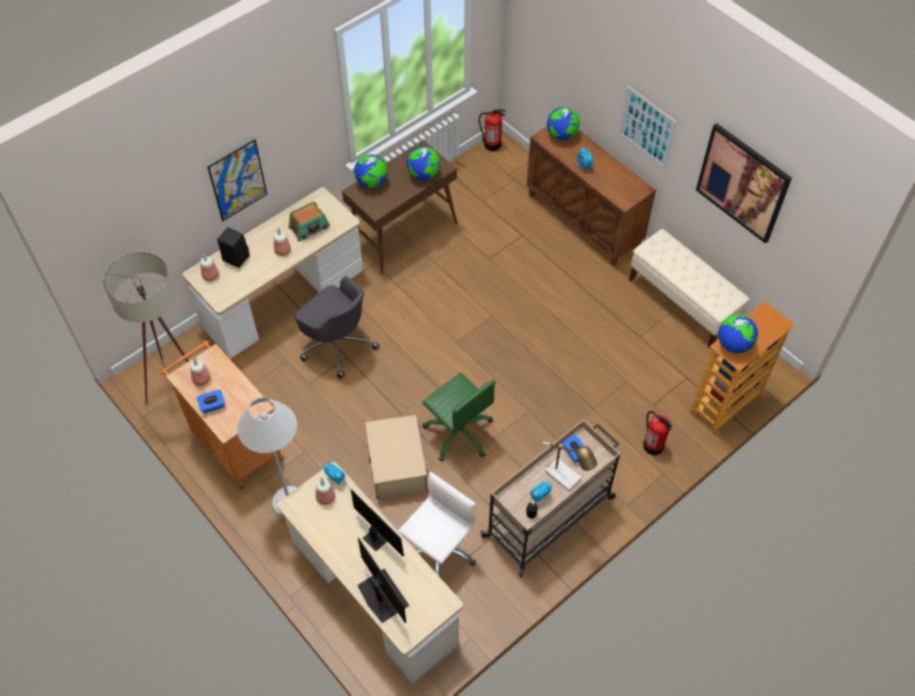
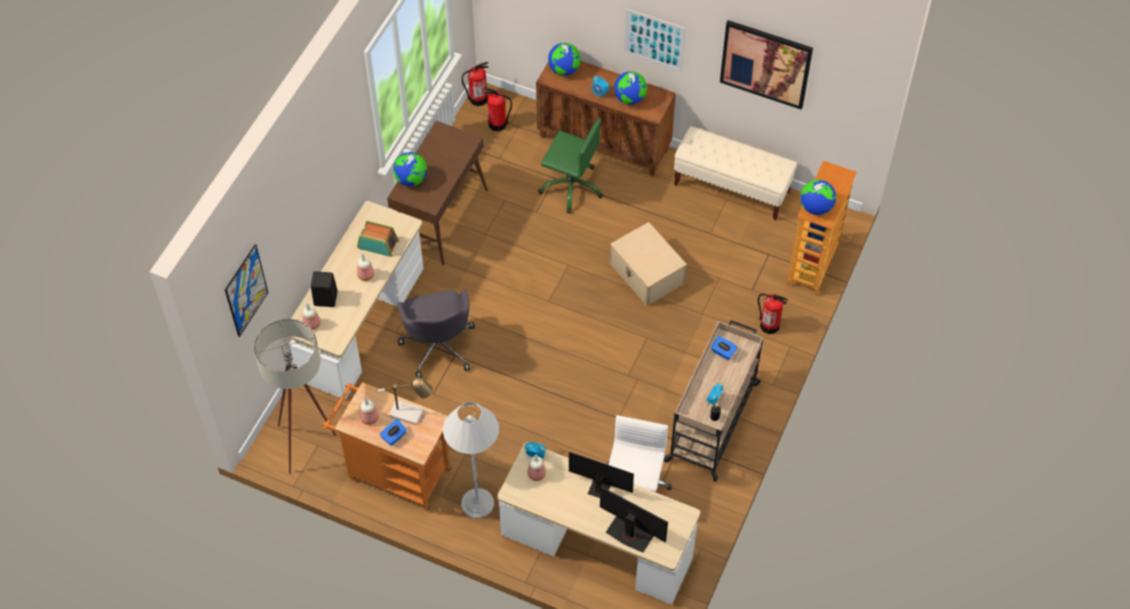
camera: 25 degrees left, 0 degrees up
(238, 180) = (312, 223): picture -> picture (246, 290)
(309, 228) = (378, 244): radio -> radio turned 105 degrees counterclockwise
(337, 343) = (438, 346): grey office chair -> grey office chair turned 60 degrees clockwise
(397, 466) = (556, 433): beige storage box -> beige storage box (647, 273)
(423, 174) = (455, 154): globe -> globe (630, 99)
(459, 432) = (596, 381): green office chair -> green office chair (571, 186)
(497, 171) = (497, 124): none -> fire extinguisher
(567, 478) = (728, 375): table lamp -> table lamp (411, 414)

